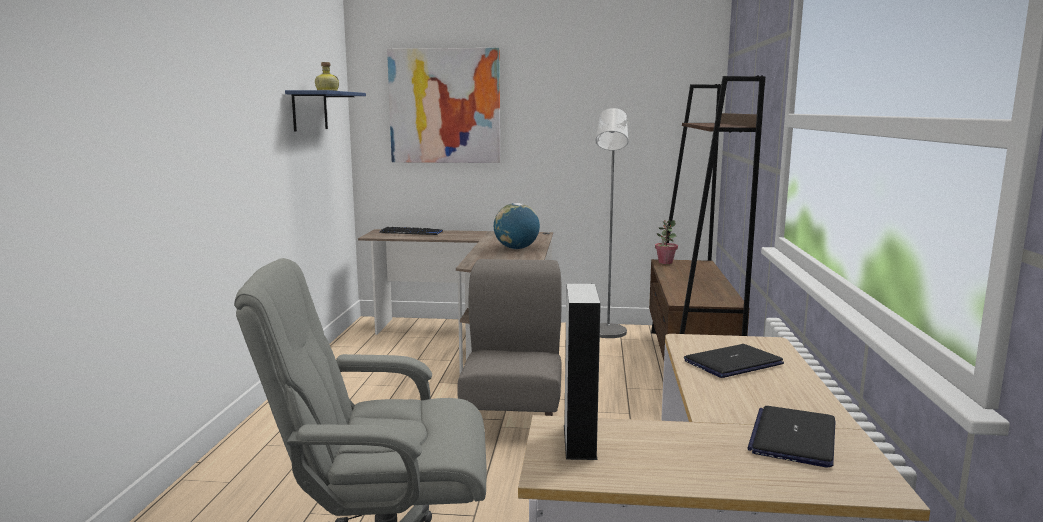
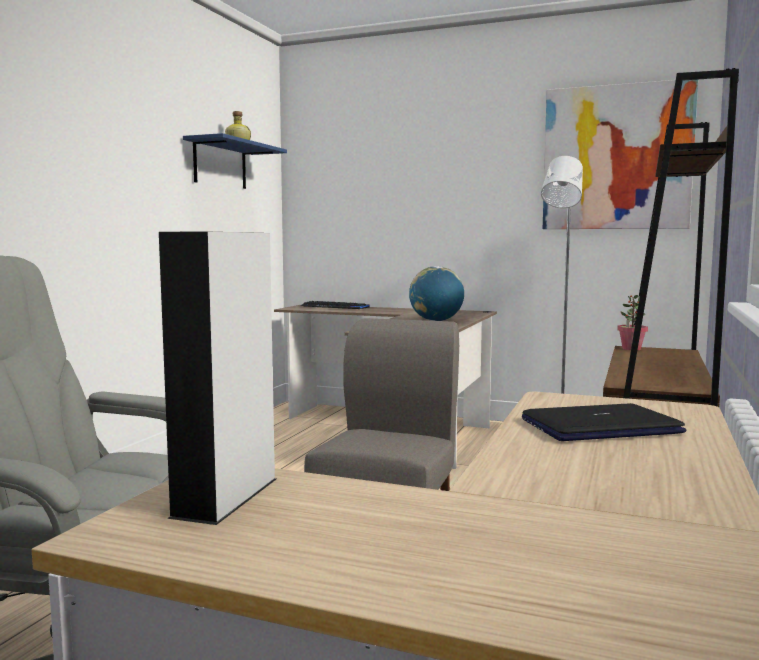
camera: 15 degrees right, 5 degrees down
(444, 106) = (379, 167): picture -> picture (616, 158)
(793, 437) = (615, 531): laptop -> none

